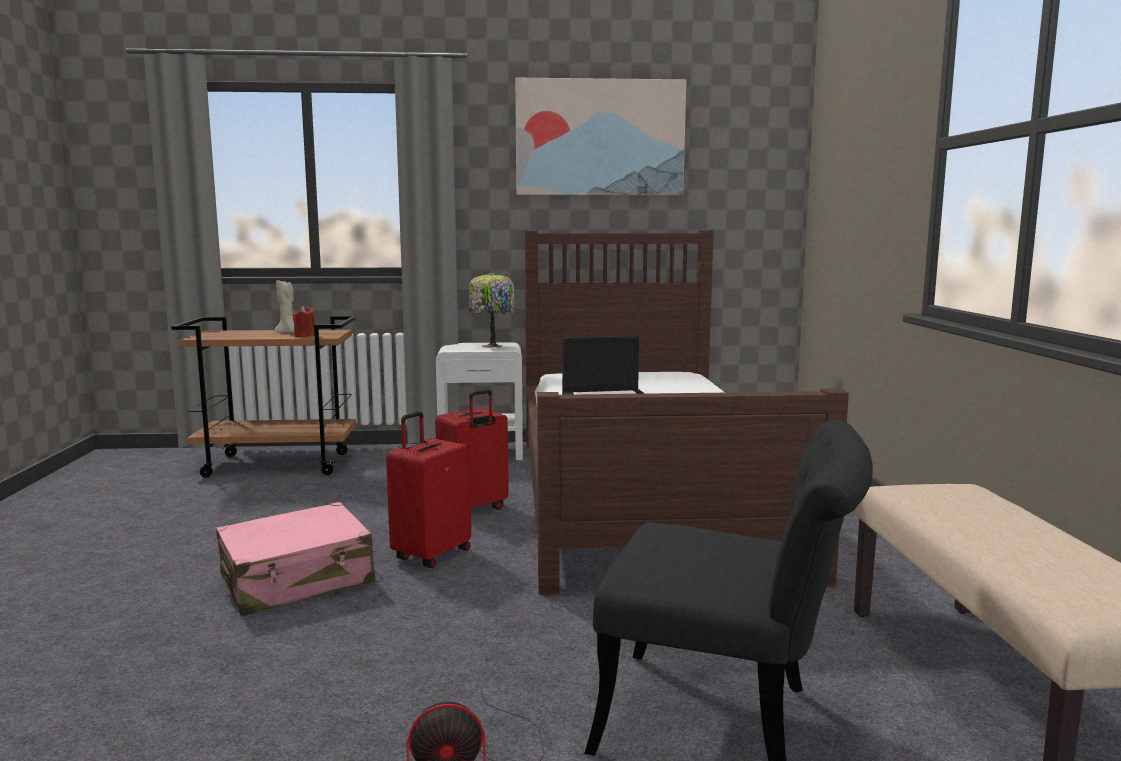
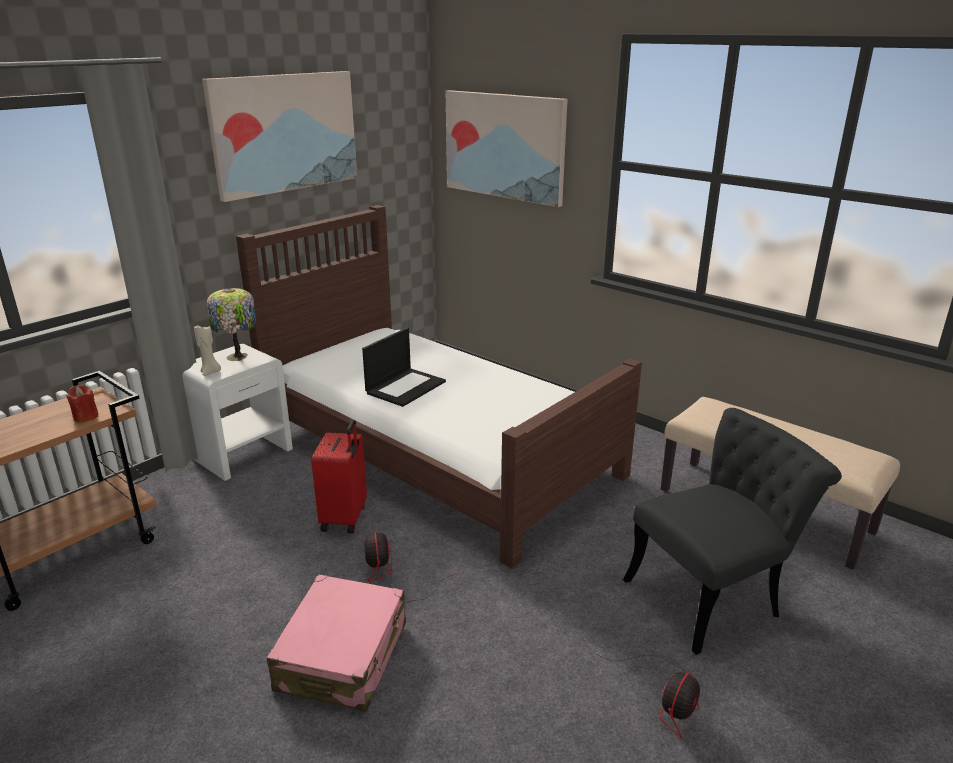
camera: 45 degrees left, 15 degrees up
(288, 332) = (45, 416): beige candle -> beige candle (210, 372)
(431, 555) = (393, 577): red suitcase -> fan
(855, 155) = (504, 146): none -> picture

